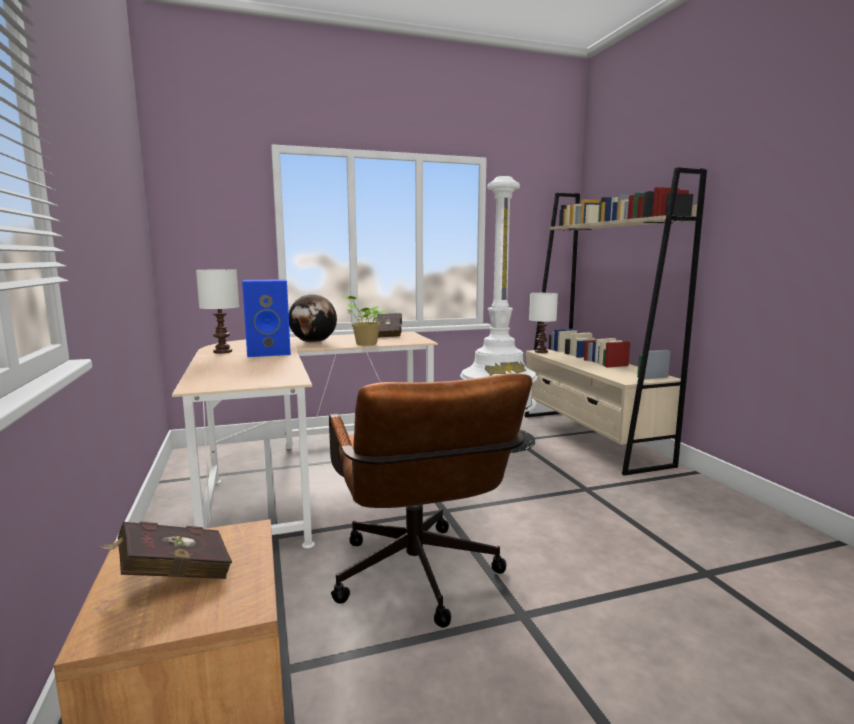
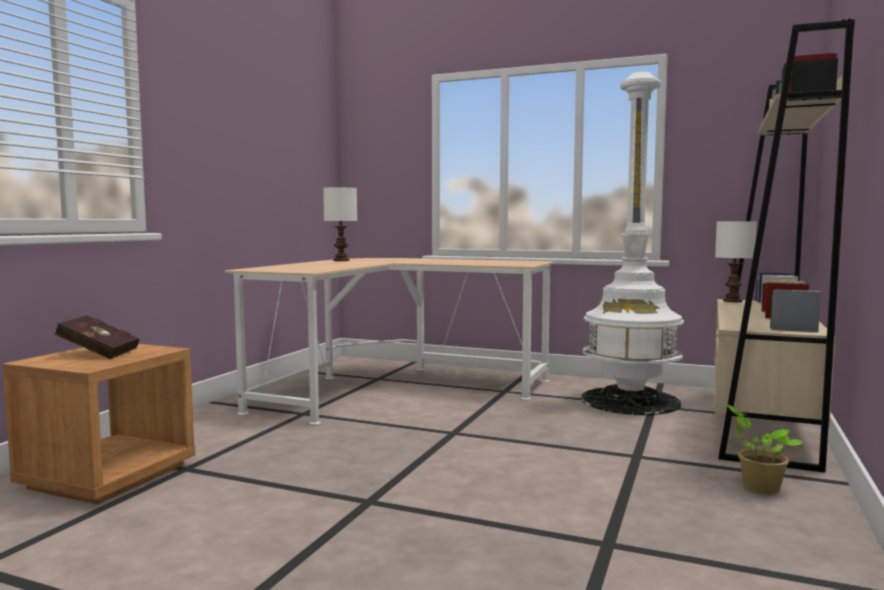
camera: 40 degrees right, 5 degrees down
(270, 352) = (368, 262): blue speaker -> none
(314, 342) = (428, 261): globe -> none
(364, 344) = (463, 263): potted plant -> potted plant (758, 487)
(389, 335) = (516, 261): red book -> none
(419, 582) = (340, 461): brown office chair -> none

